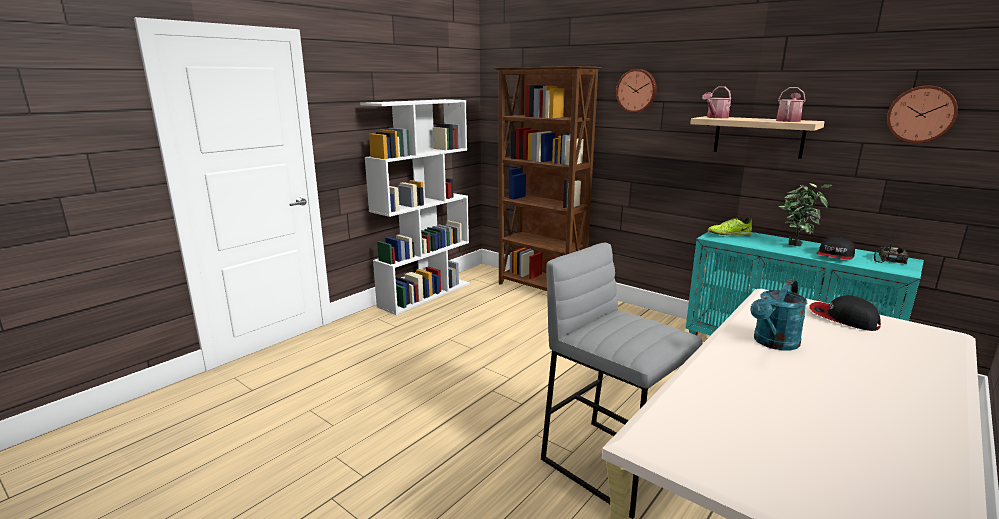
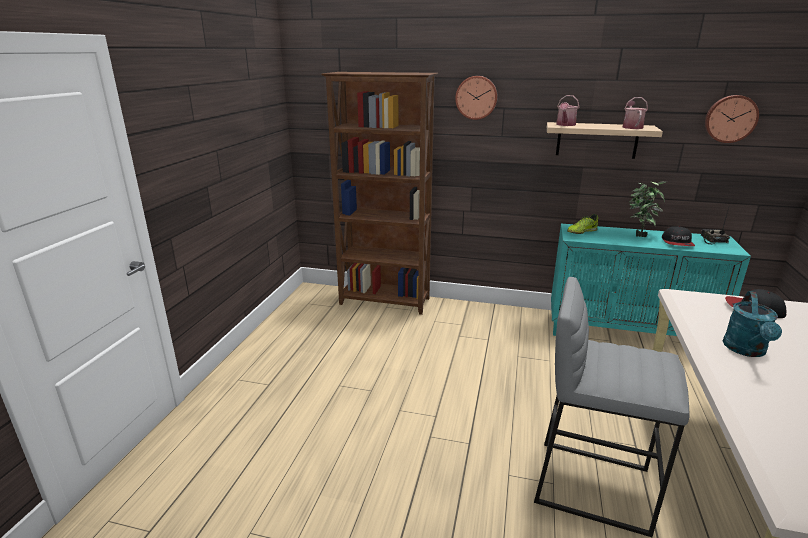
camera: 25 degrees left, 5 degrees up
(425, 294) = (271, 334): white bookcase -> none

